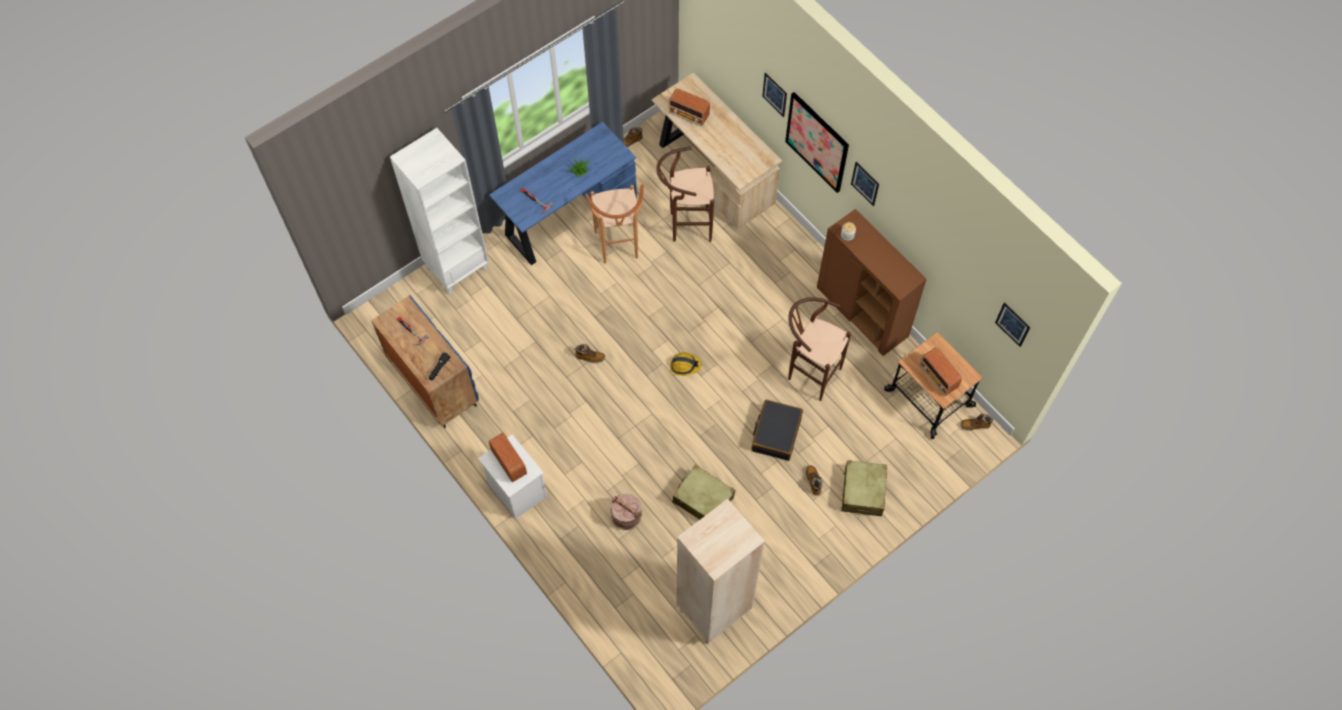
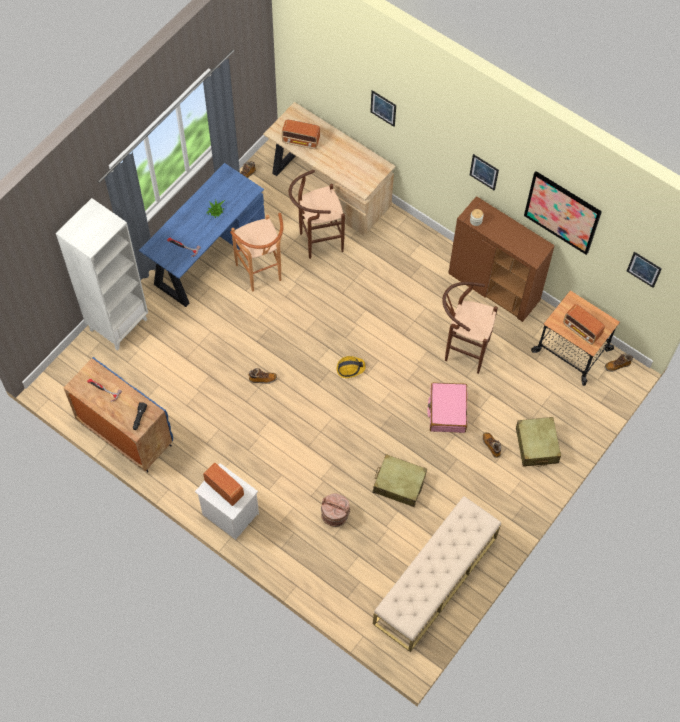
camera: 15 degrees left, 0 degrees up
(713, 611) = (435, 580): beige bookcase -> beige bench
(776, 433) = (447, 411): black suitcase -> pink suitcase
(817, 142) = (431, 143): picture -> picture (562, 212)

